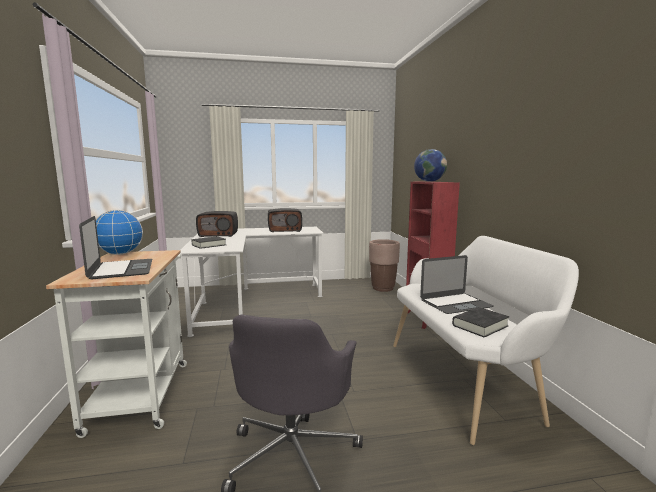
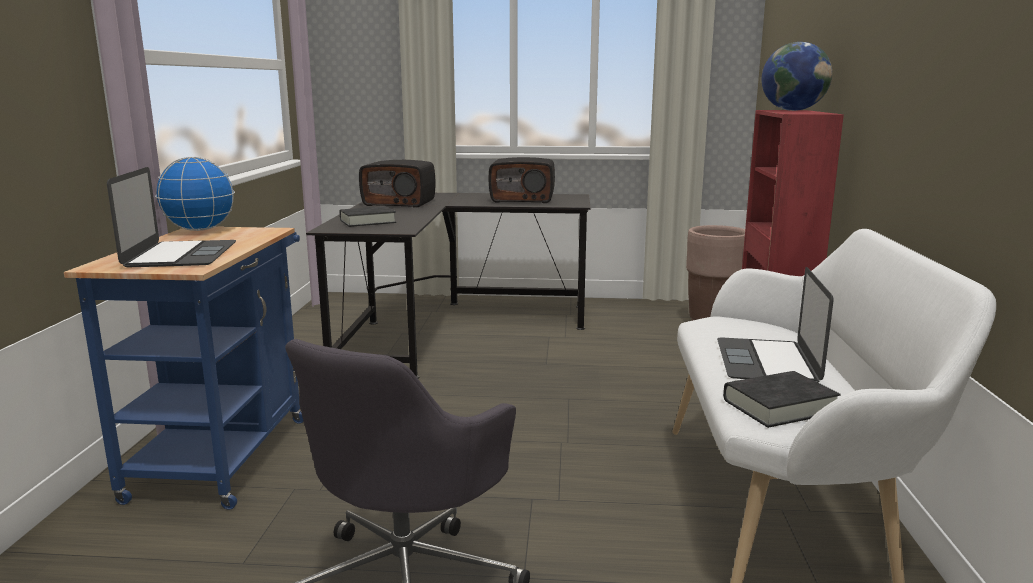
camera: 15 degrees right, 5 degrees up
(141, 391) = (225, 451): white cart -> blue cart
(249, 302) = (450, 327): white desk -> black desk
(455, 303) = (767, 361): laptop -> laptop turned 105 degrees clockwise

